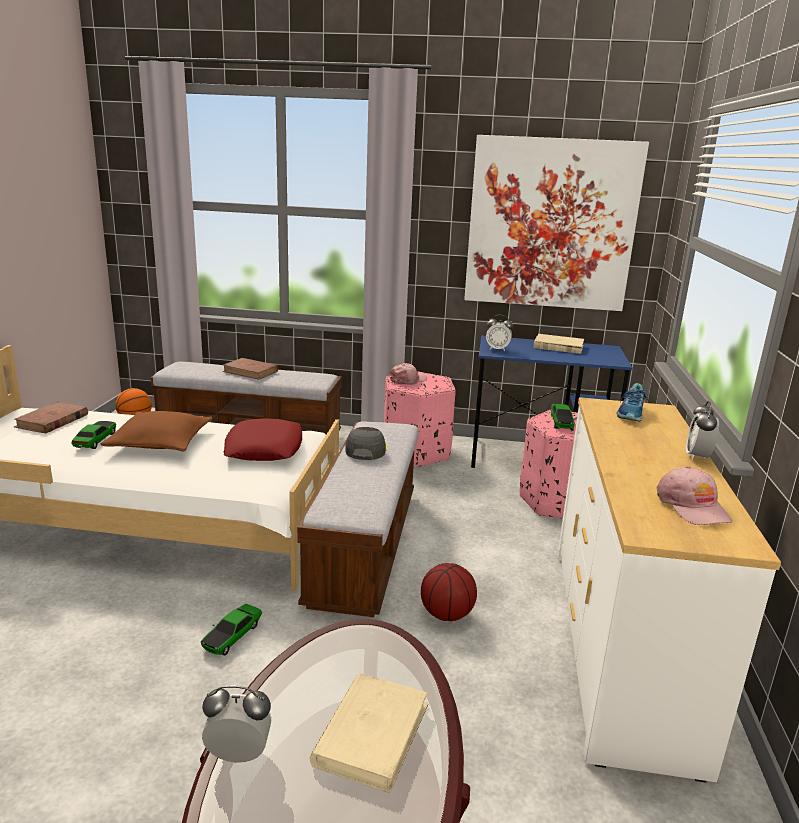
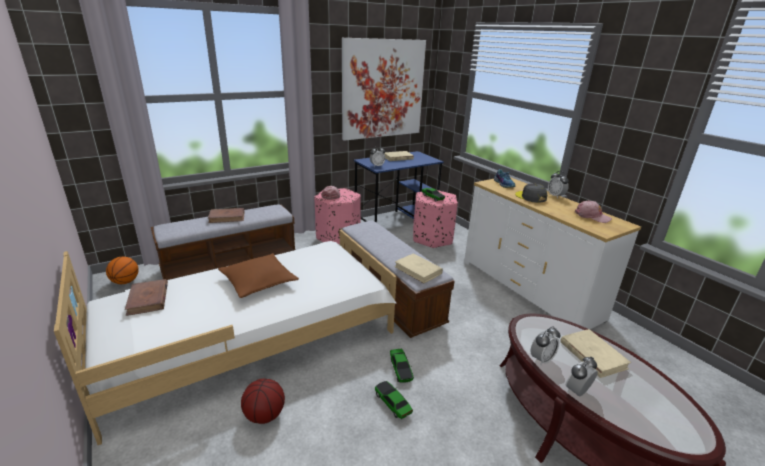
camera: 40 degrees left, 5 degrees up
(95, 441) = (212, 299): toy car -> toy car (393, 404)
(264, 448) = (324, 261): red pillow -> none
(280, 686) = (541, 359): none -> alarm clock
(346, 500) = (418, 270): none -> beige book
(366, 449) = (378, 241): grey cap -> grey cap (530, 197)
(446, 614) = (464, 308): basketball -> basketball (264, 415)

